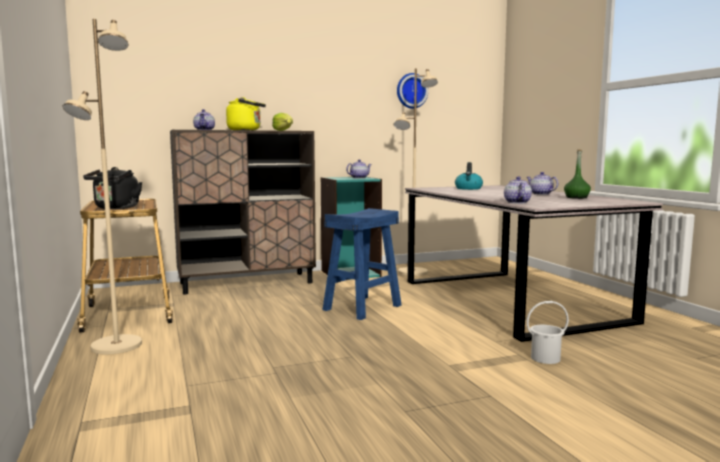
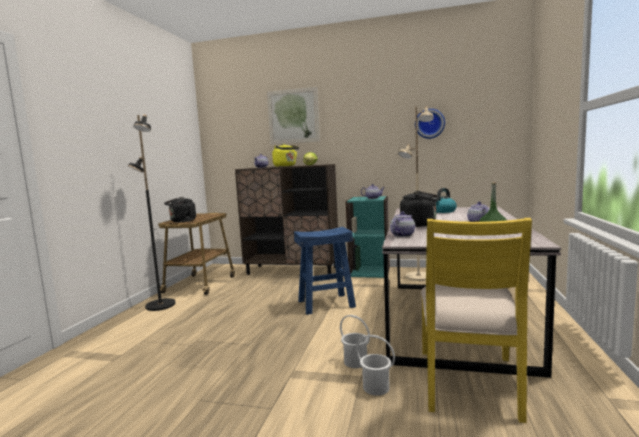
camera: 35 degrees right, 0 degrees up
(116, 346) = (160, 305): beige floor lamp -> black floor lamp
(241, 60) = (293, 116): none -> picture
(492, 346) = (355, 362): none -> white bucket
(496, 196) = (420, 225): none -> black kettle
(602, 339) = (469, 382): none -> yellow chair

